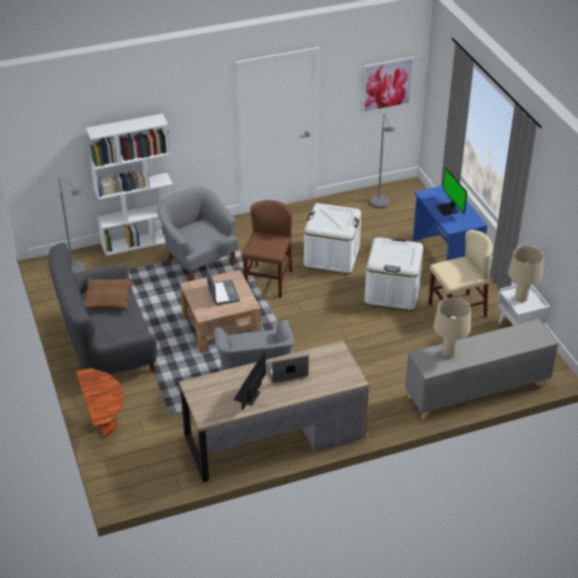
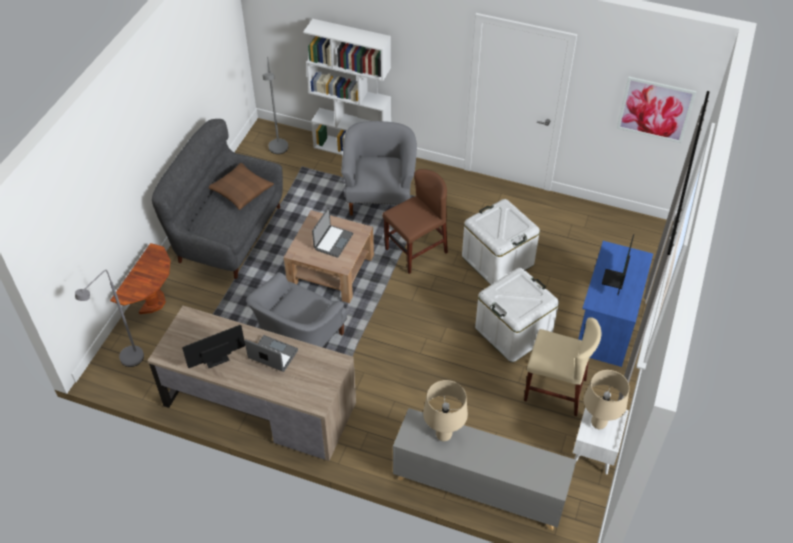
camera: 40 degrees right, 10 degrees up
(380, 206) = (602, 233): grey floor lamp -> grey floor lamp (127, 362)

